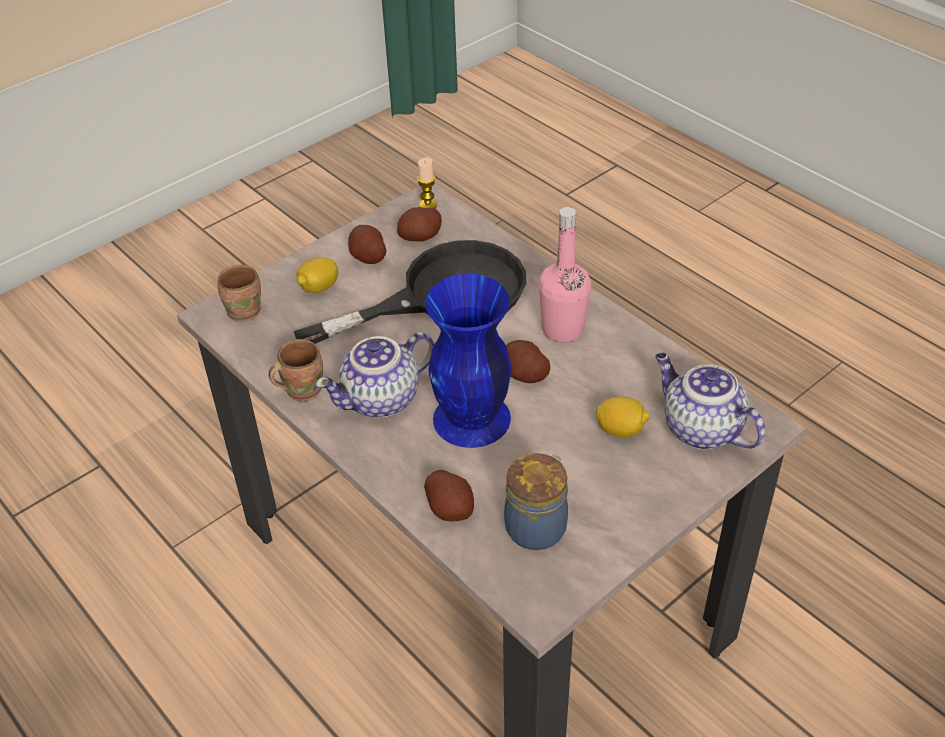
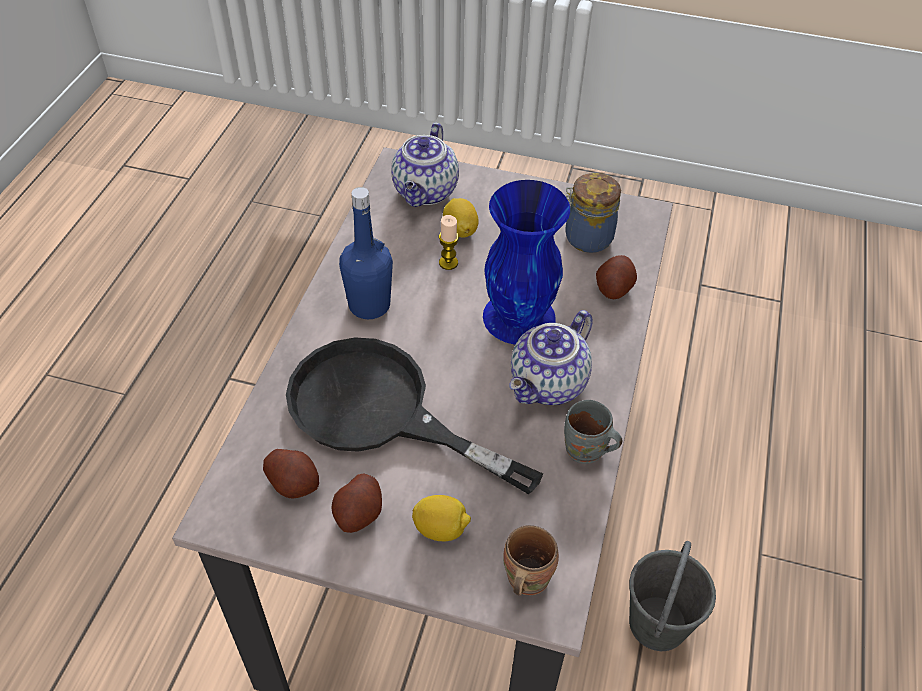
camera: 125 degrees left, 5 degrees up
(272, 683) = (657, 624): none -> grey bucket
(301, 389) = (585, 452): brown mug -> grey mug
(381, 400) = (549, 385): teapot -> teapot turned 105 degrees clockwise
(427, 205) = (228, 508): candle -> candle (448, 263)
(524, 374) = (443, 306): potato -> none
(562, 329) = (369, 305): pink bottle -> blue bottle

